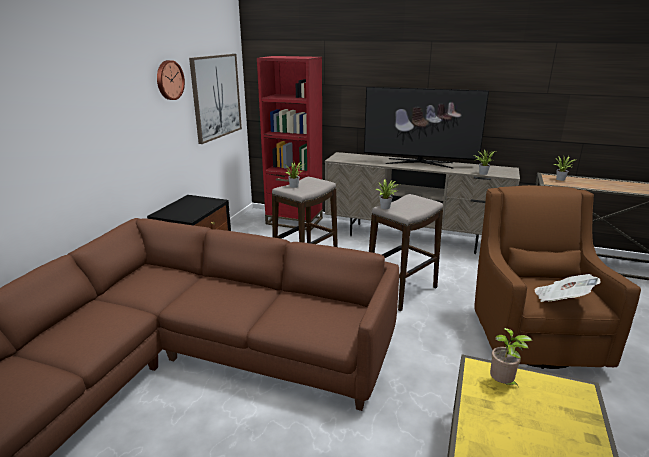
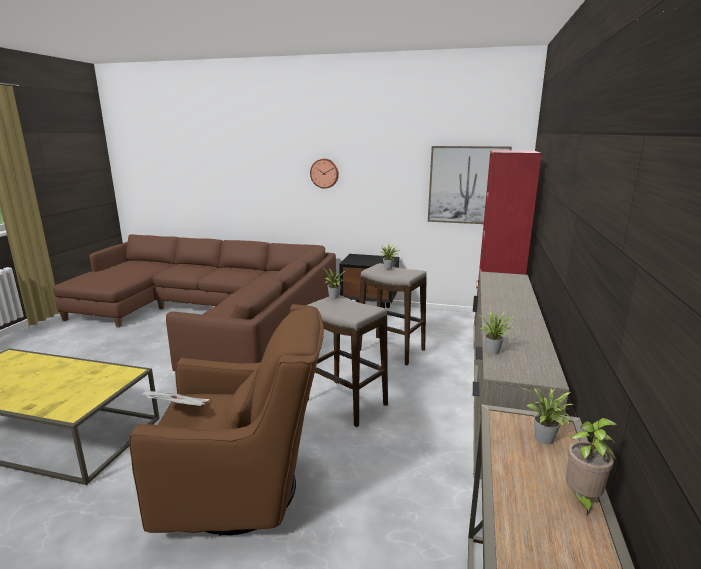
camera: 85 degrees right, 5 degrees down
(169, 80) = (400, 161): wall clock -> wall clock (324, 173)
(419, 163) = (515, 312): television -> none
(502, 384) = (107, 380): potted plant -> potted plant (582, 499)

